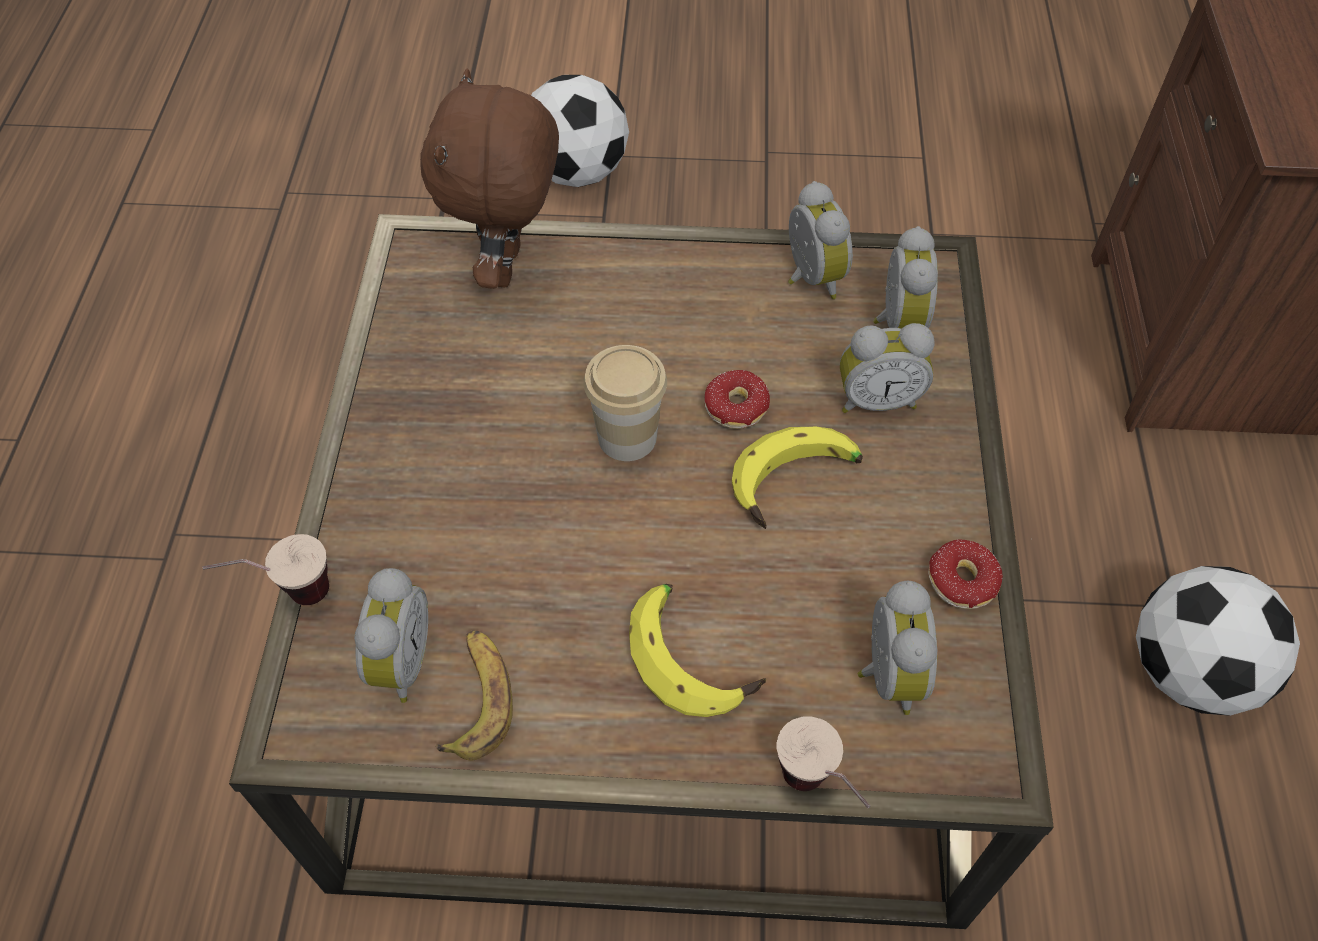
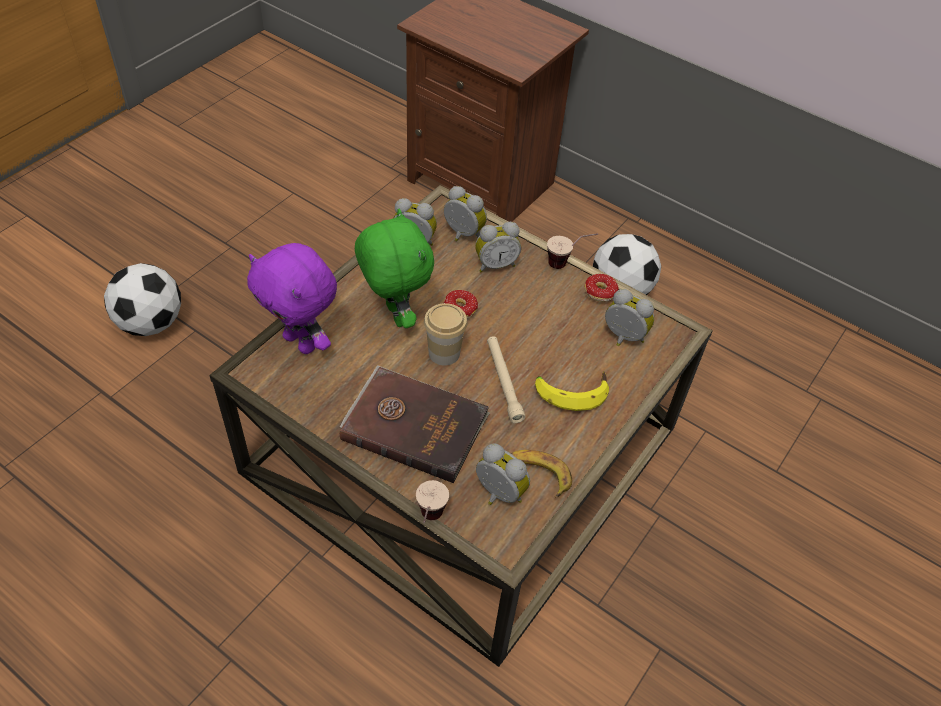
camera: 60 degrees left, 5 degrees down
(455, 478) = (414, 425): none -> brown book
(509, 268) = (301, 342): brown plush toy -> purple plush toy
(633, 547) = (503, 382): none -> beige flashlight
(650, 336) = (394, 315): none -> green plush toy
(797, 485) = (516, 313): banana -> none
(818, 793) = (657, 386): cup -> cup (567, 264)
(876, 399) = (495, 264): alarm clock -> alarm clock turned 45 degrees clockwise

